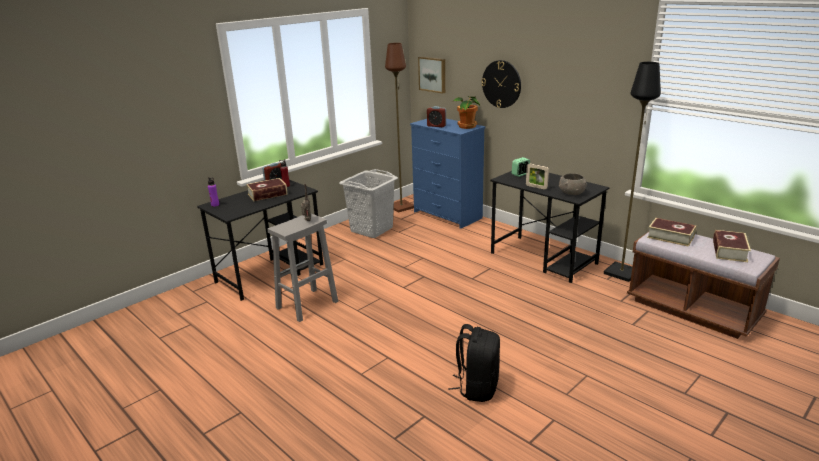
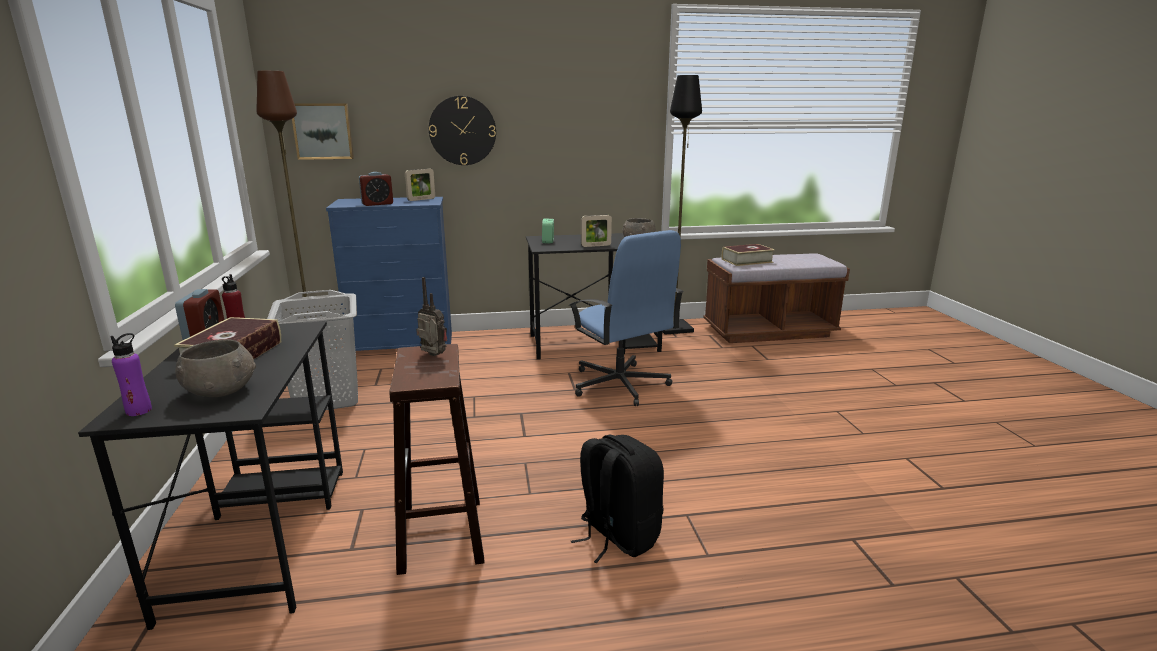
camera: 55 degrees left, 5 degrees down
(239, 206) = (220, 390): none -> grey bowl
(306, 305) = (442, 536): grey stool -> brown stool
(466, 126) = (421, 199): potted plant -> picture frame
(477, 387) = (814, 477): black backpack -> black backpack (617, 536)
(499, 288) = (620, 385): none -> blue office chair
(729, 251) = (798, 257): book -> none

